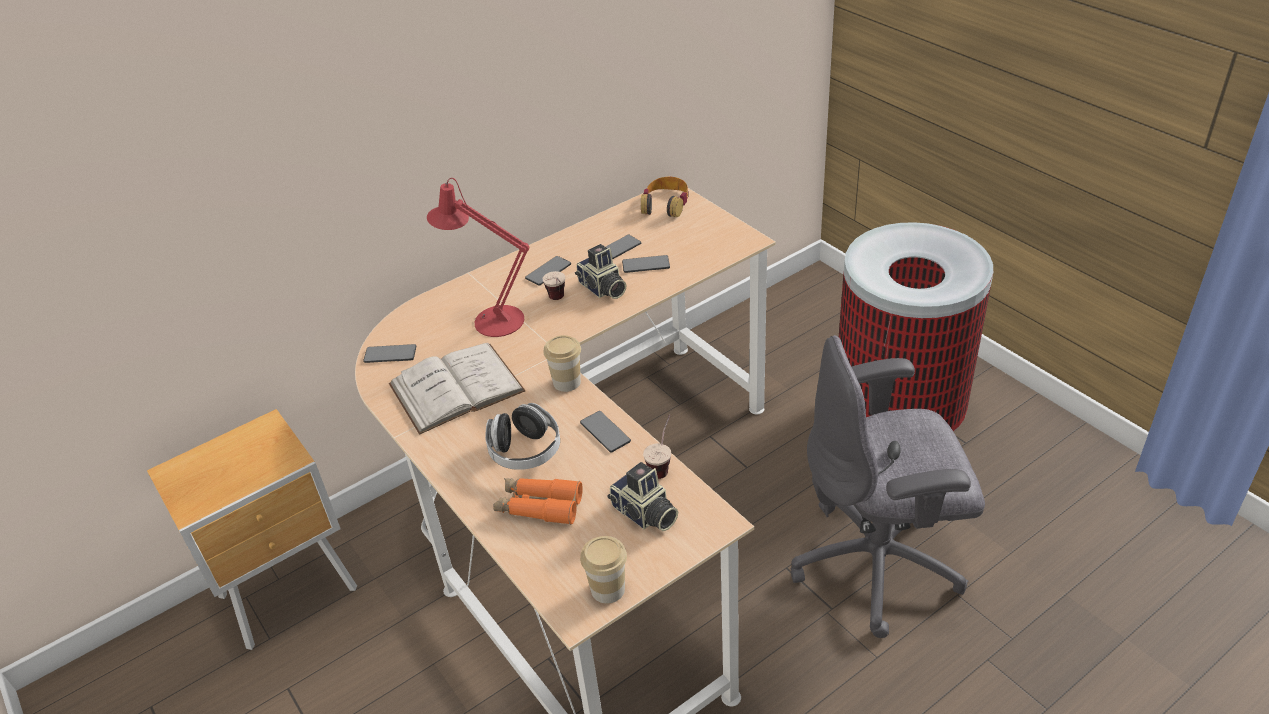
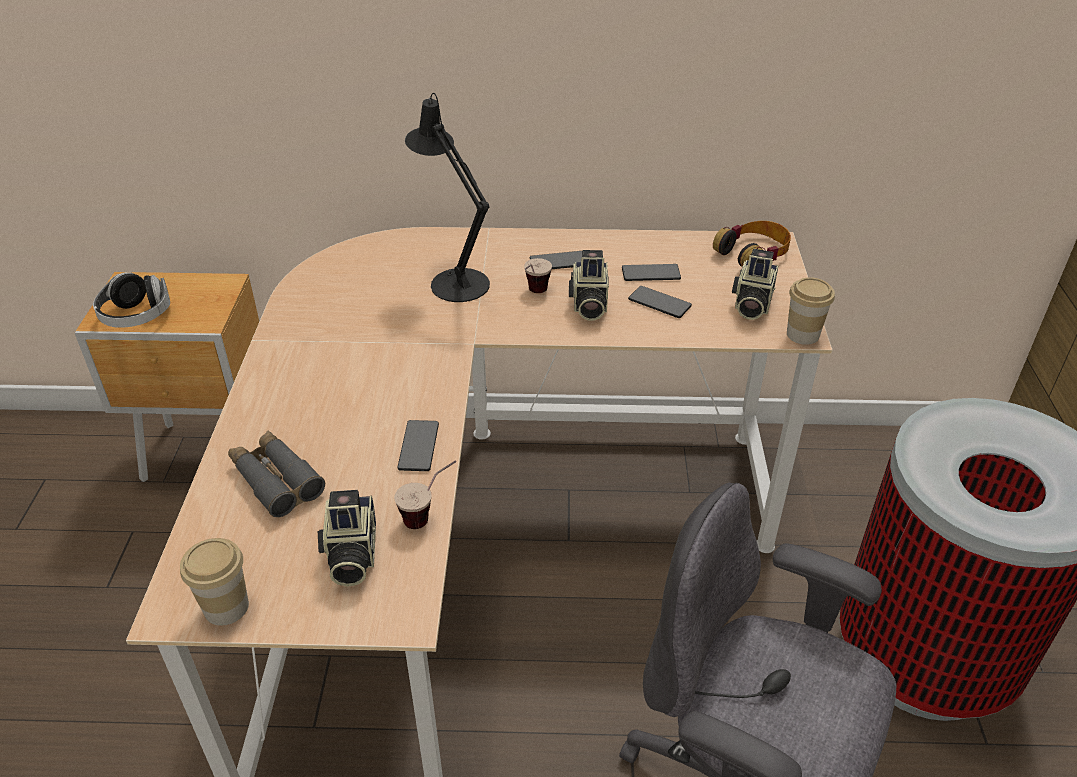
camera: 35 degrees right, 0 degrees up
(390, 354) = (338, 266): phone -> none
(456, 387) = (351, 325): white book -> none
(492, 320) = (455, 281): red table lamp -> black table lamp
(525, 451) = (330, 420): headphones -> headphones (137, 316)
(539, 506) = (276, 480): orange binoculars -> grey binoculars
(567, 382) = (446, 376): cup -> cup (802, 334)
(701, 237) = (751, 304): none -> camera

